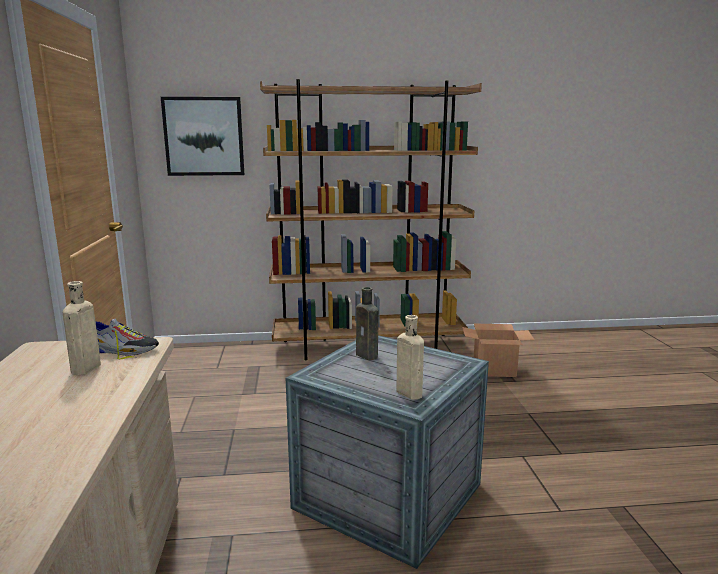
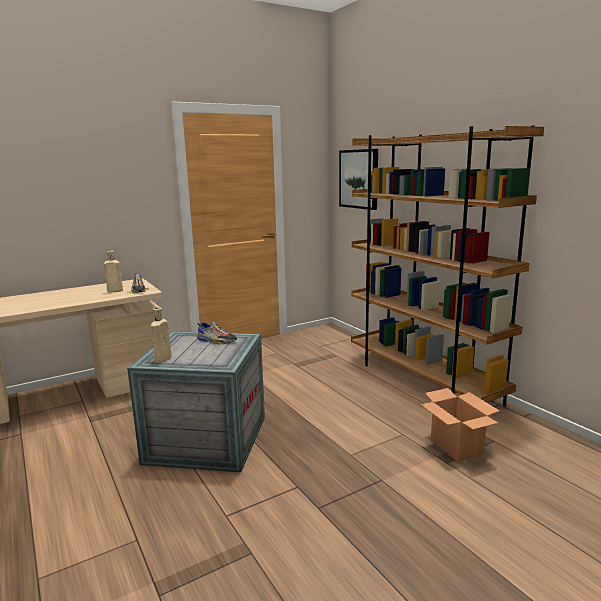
camera: 65 degrees right, 0 degrees up
(368, 356) = (216, 340): brown bottle -> shoe

